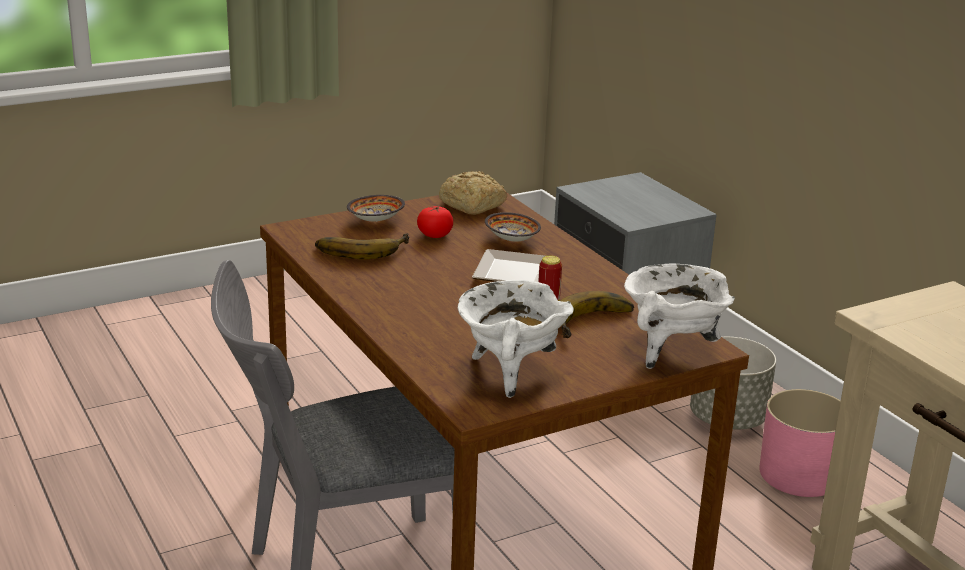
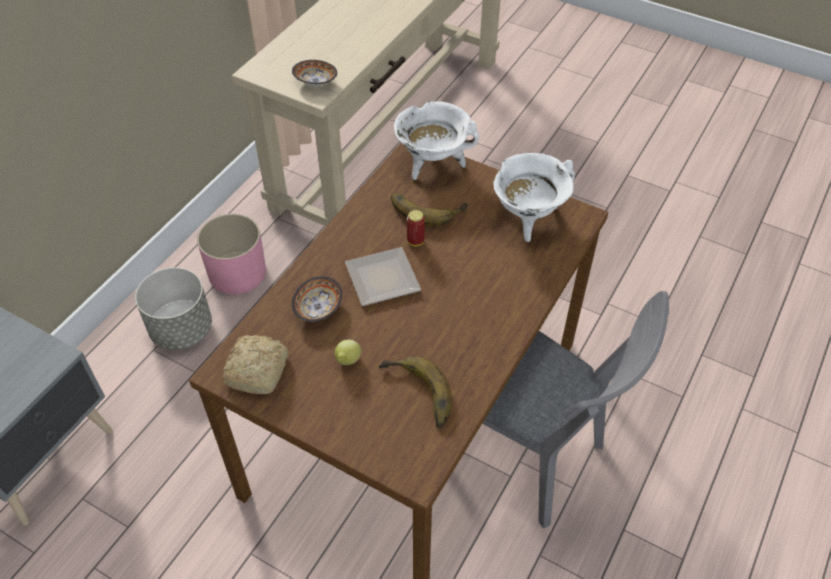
camera: 120 degrees left, 25 degrees up
(374, 220) = (347, 423): bowl -> bowl (316, 83)
(435, 235) = (347, 361): tomato -> lemon

